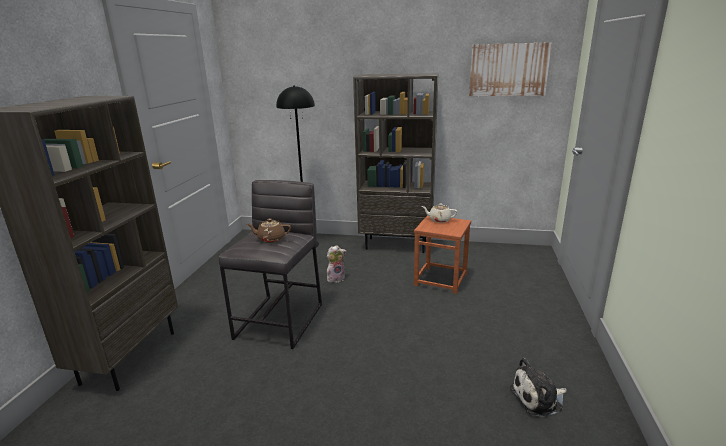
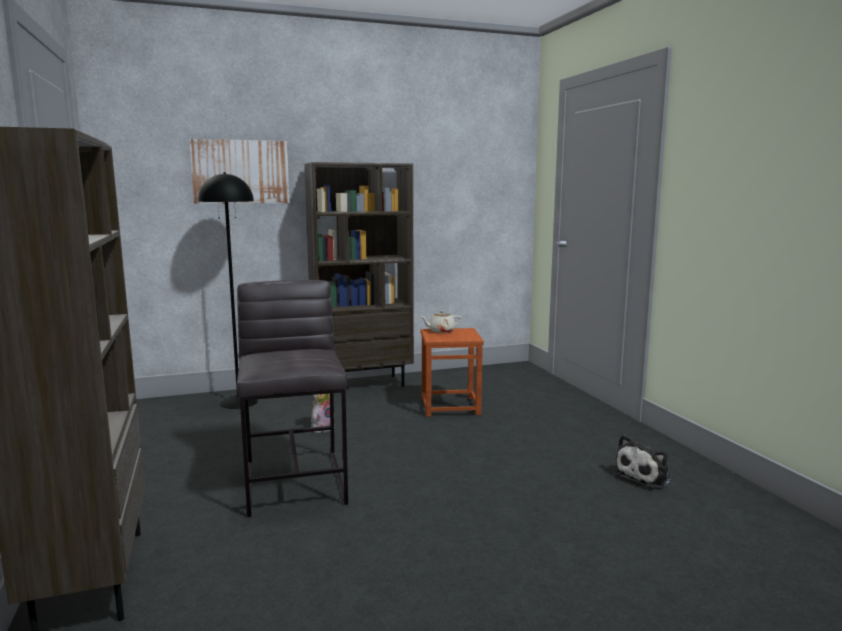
camera: 30 degrees left, 10 degrees down
(270, 239) = (295, 355): brown teapot -> none
(508, 70) = (472, 163): picture -> picture (240, 172)

